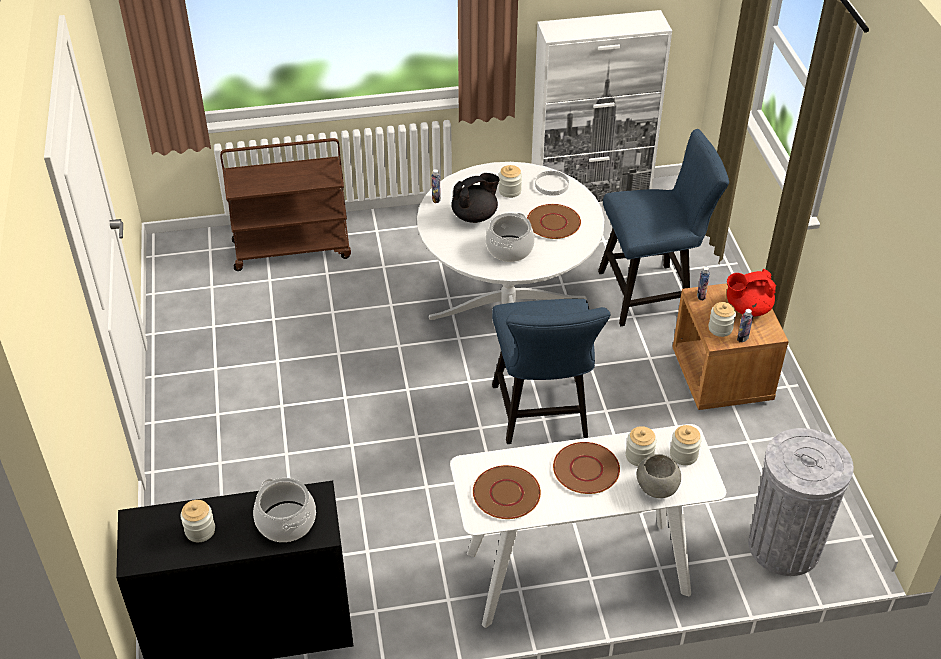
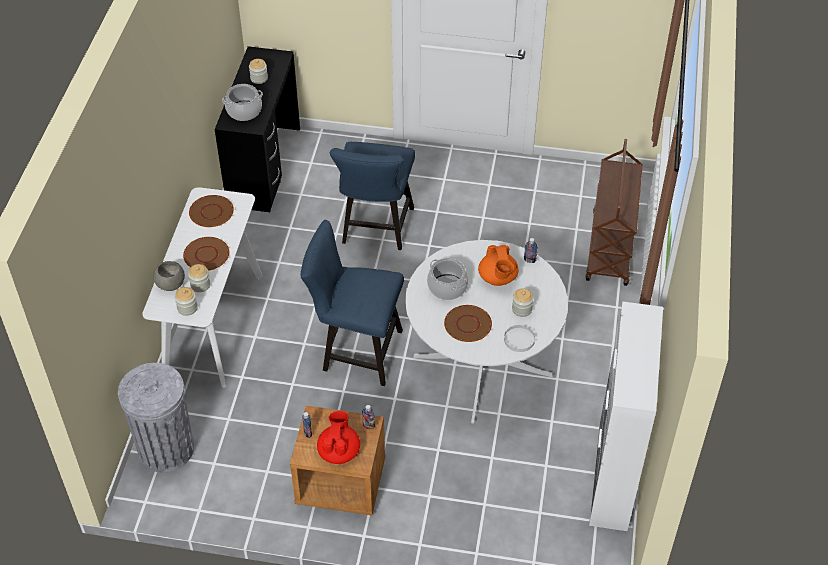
camera: 110 degrees right, 5 degrees up
(475, 216) = (498, 278): black teapot -> orange teapot
(651, 292) = (461, 474): blue chair -> blue chair (375, 230)
(720, 328) = (325, 422): jar -> none

